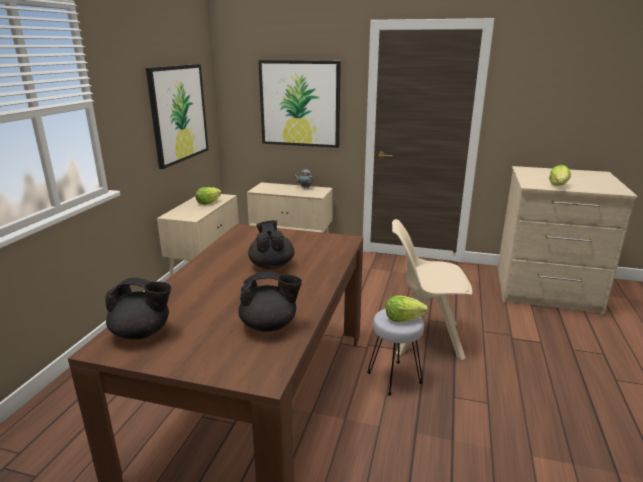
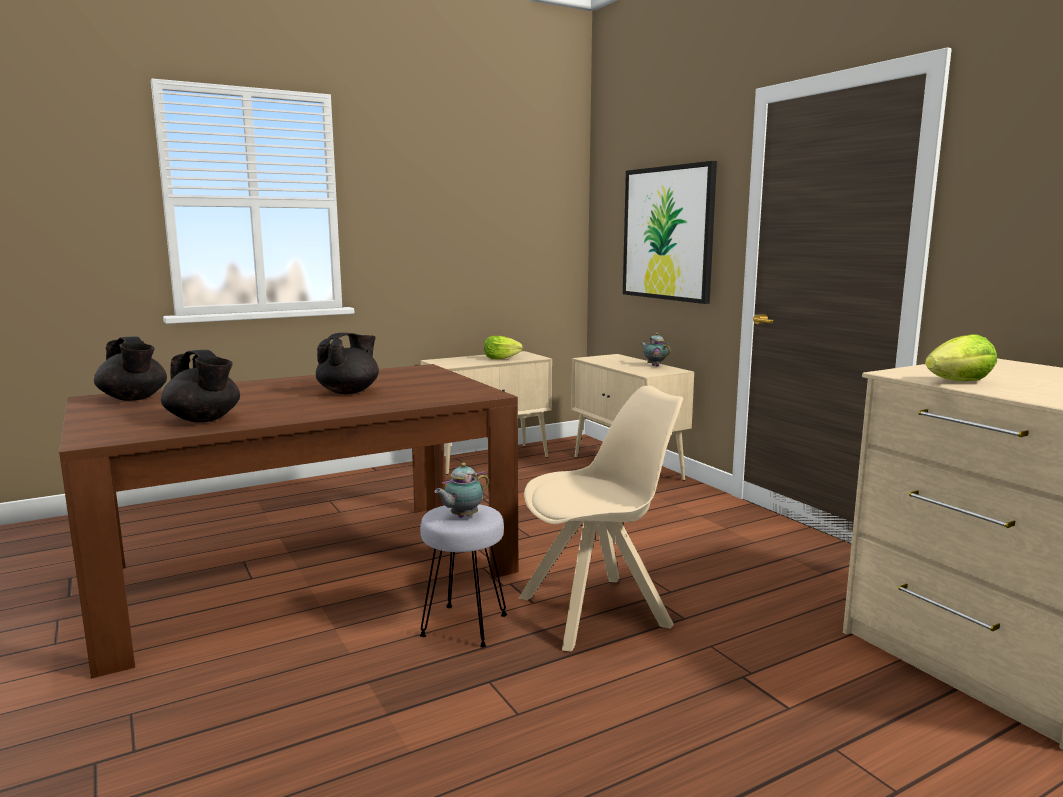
camera: 45 degrees right, 10 degrees down
(178, 113) = (494, 238): picture -> none
(403, 319) = (462, 517): lettuce -> teapot
(425, 338) = (598, 611): beige chair -> beige chair turned 105 degrees clockwise

